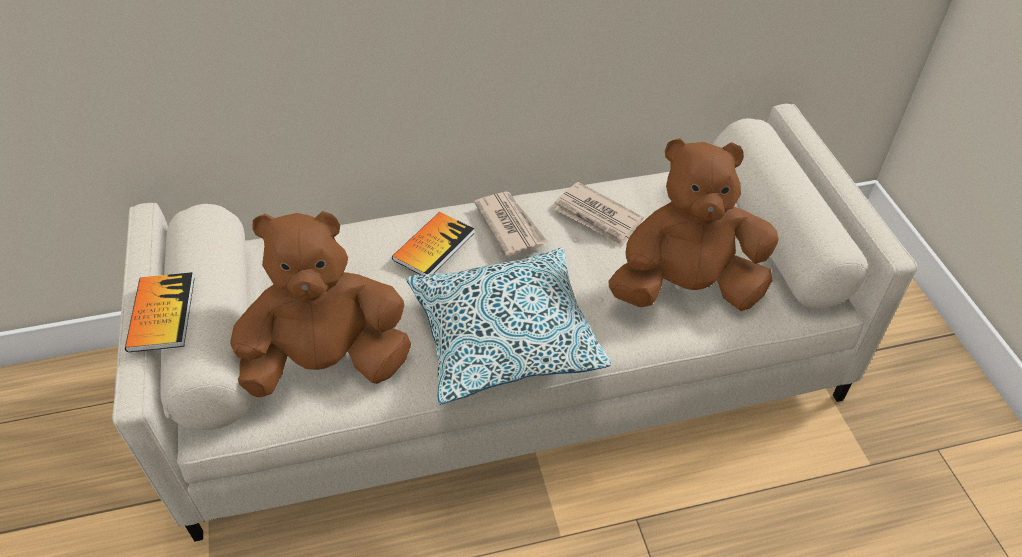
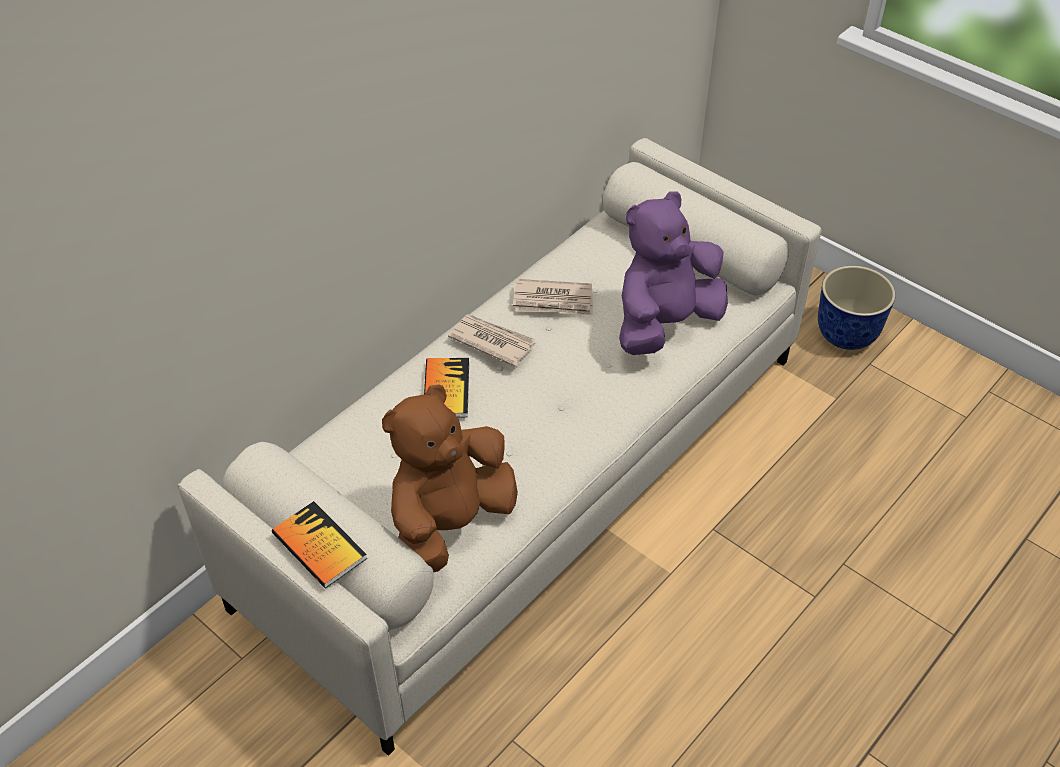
camera: 35 degrees left, 0 degrees up
(505, 337) = (567, 429): pillow -> none
(686, 288) = (664, 324): brown plush toy -> purple plush toy
(933, 407) = (847, 334): none -> planter

